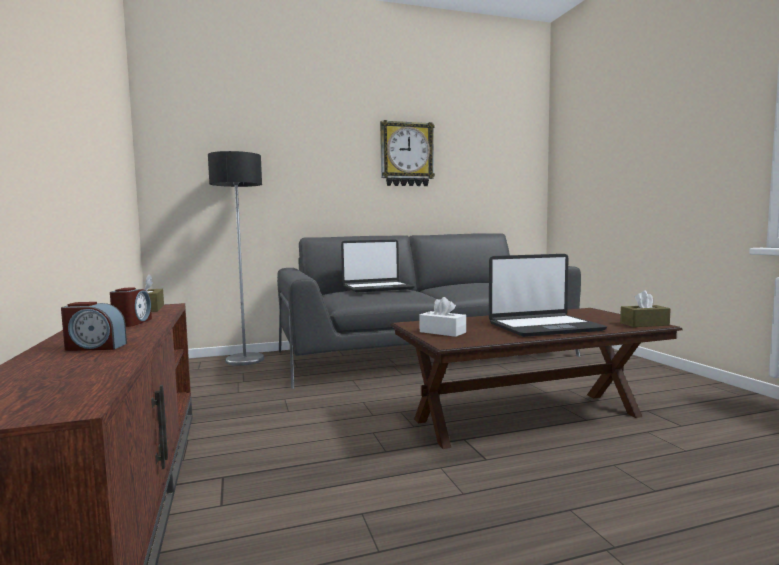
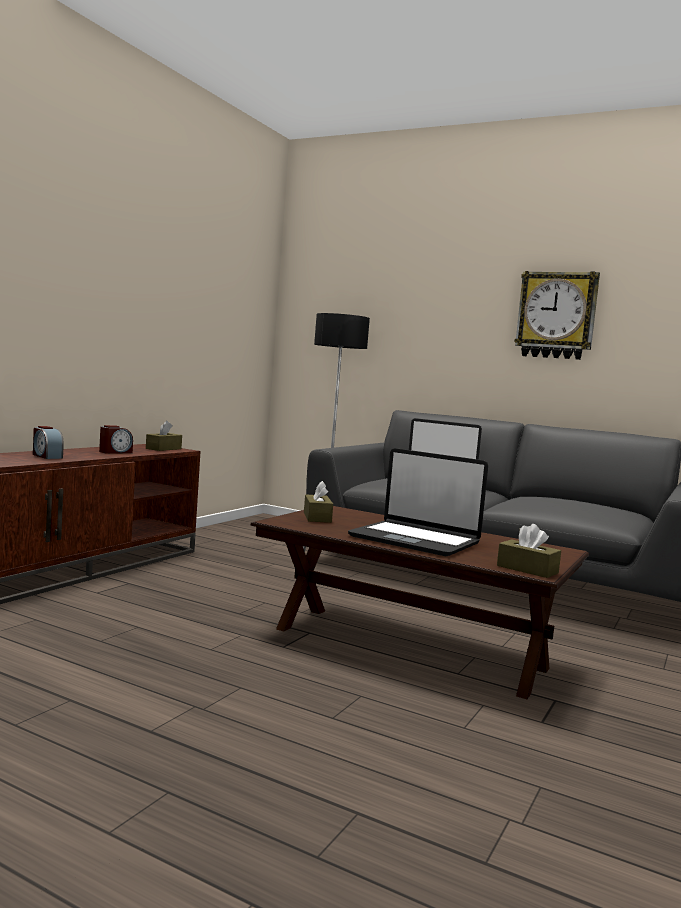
camera: 45 degrees right, 0 degrees up
(442, 332) = (317, 517): white tissue box -> brown tissue box

